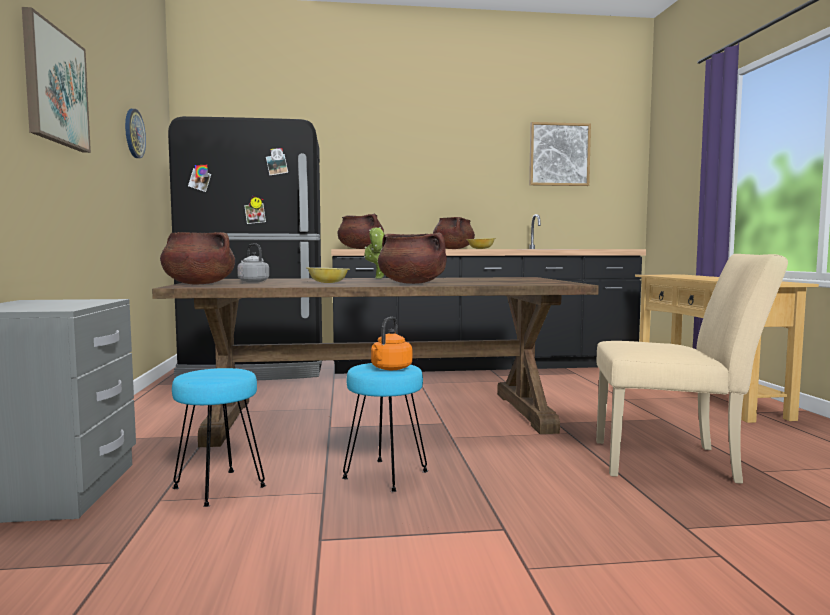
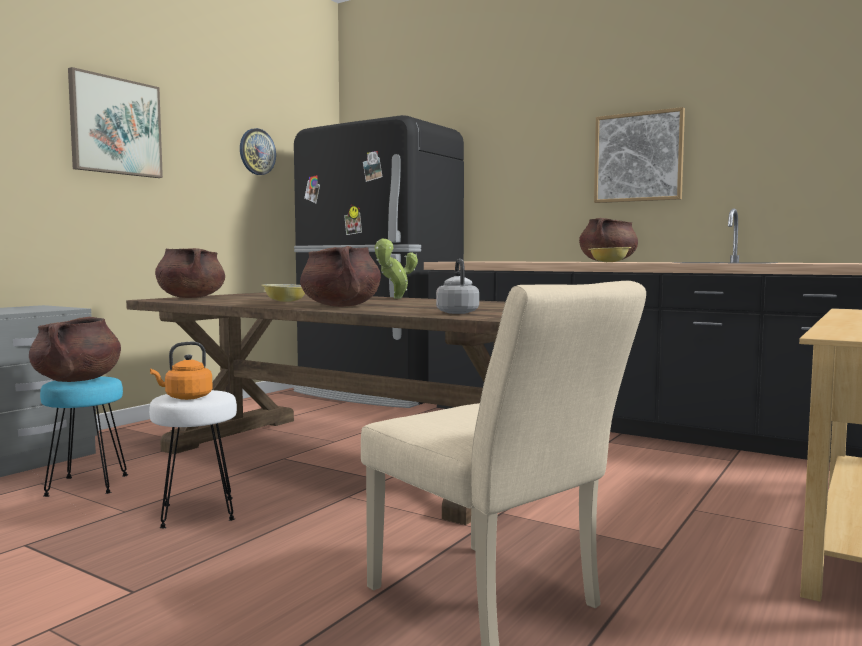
camera: 40 degrees right, 0 degrees up
(252, 281) = (254, 297): grey kettle -> grey kettle (457, 312)
(361, 248) = (468, 261): brown cooking pot -> brown cooking pot (77, 380)
(385, 475) = (196, 513): turquoise stool -> white stool
(559, 154) = (795, 111): picture -> picture (638, 157)

